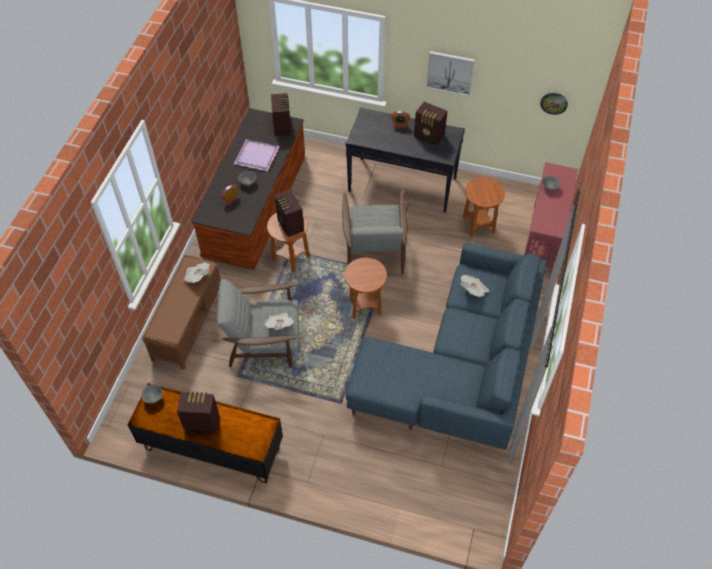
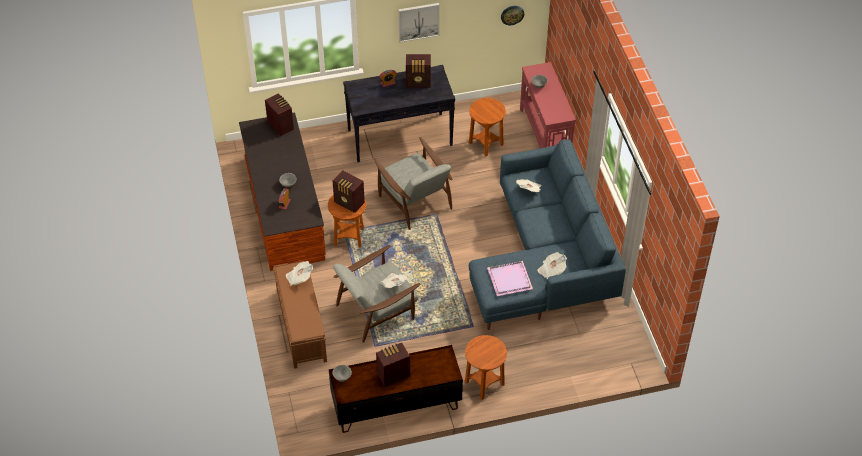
camera: 30 degrees left, 5 degrees down
(257, 156) = (279, 159): purple tray -> purple tray (510, 279)
(365, 305) = (439, 246): brown side table -> brown side table (484, 383)
(438, 387) = (551, 270): none -> newspaper

